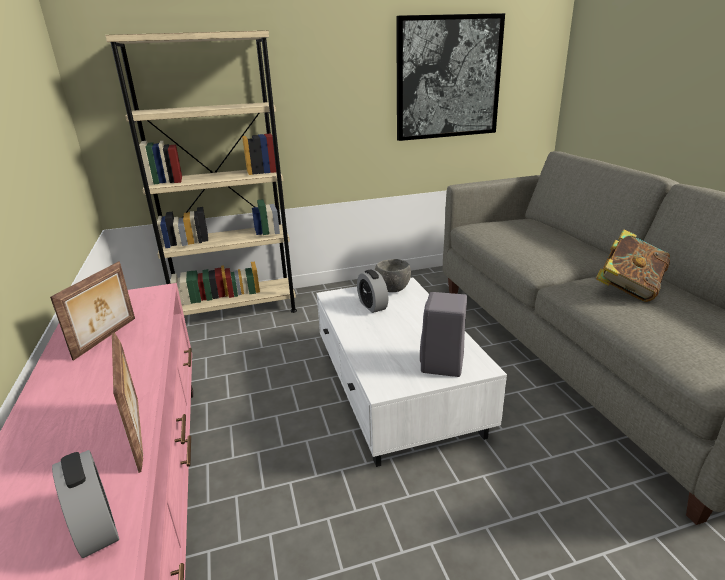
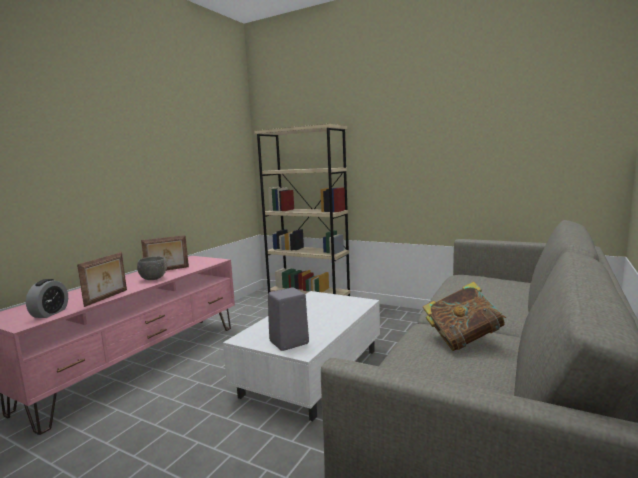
camera: 45 degrees right, 15 degrees down
(372, 306) = (321, 305): alarm clock -> none
(392, 289) = (351, 301): grey bowl -> grey bowl (153, 279)
(448, 78) = (489, 152): picture -> none

